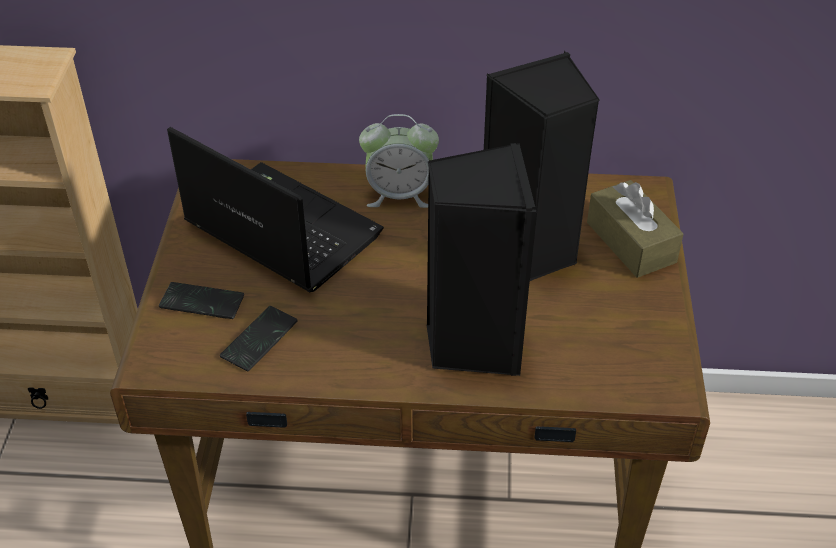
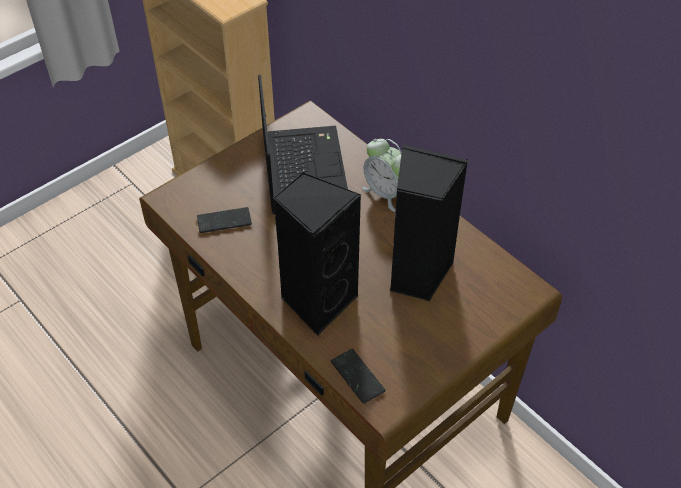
camera: 45 degrees right, 5 degrees up
(202, 302) = (223, 183): phone -> phone (357, 377)
(631, 242) = (478, 313): brown tissue box -> none

